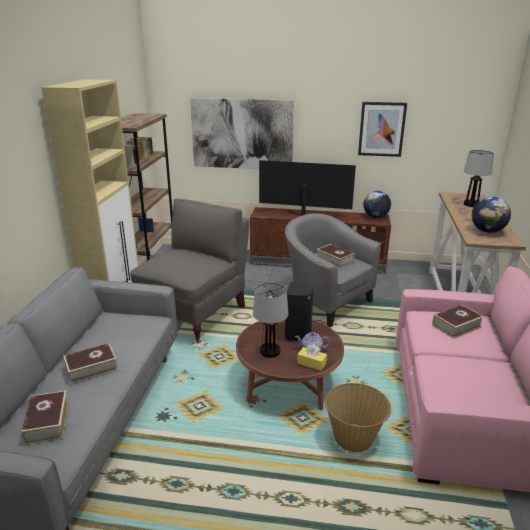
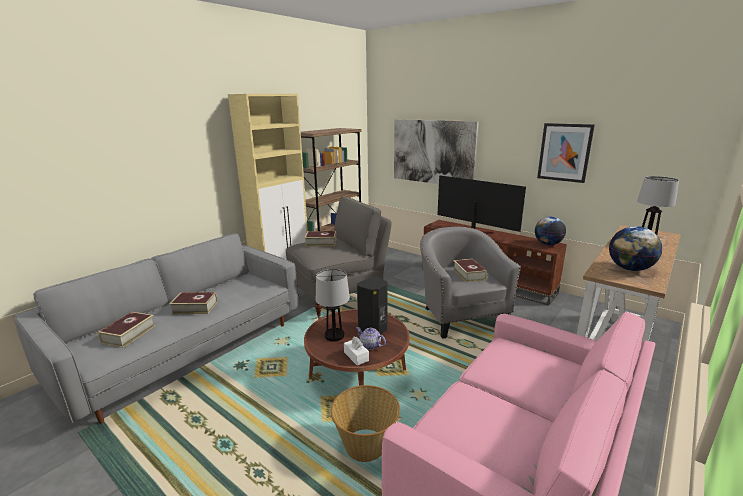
camera: 30 degrees right, 5 degrees down
(311, 363) = (356, 356): yellow tissue box -> white tissue box
(456, 326) = (531, 366): book -> book (321, 242)

